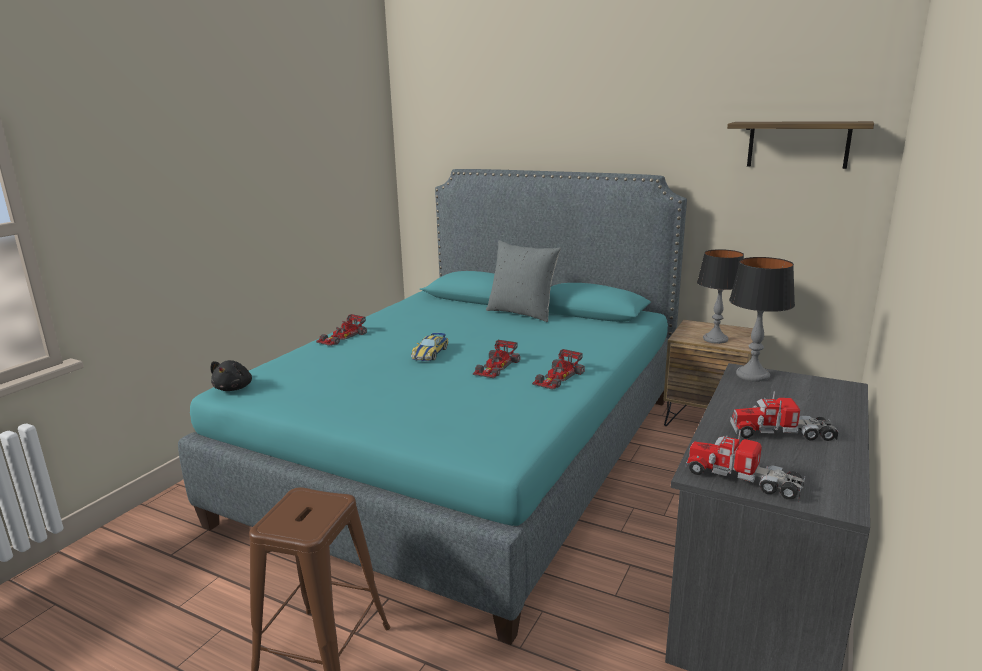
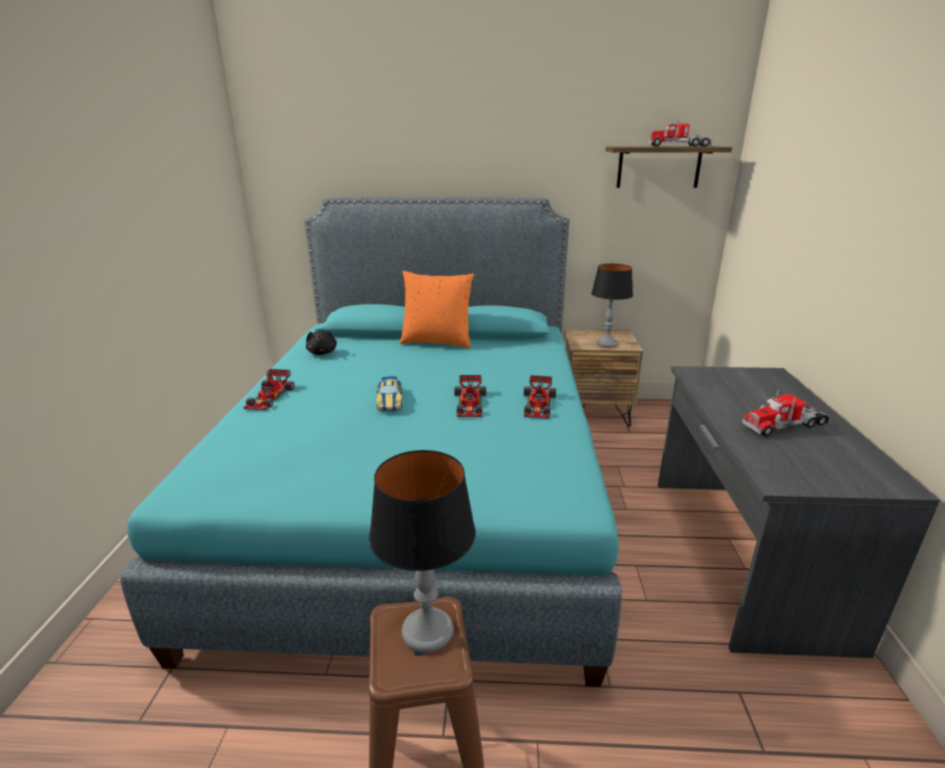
camera: 25 degrees left, 5 degrees up
(234, 388) = (186, 490): black plush toy -> black plush toy (322, 352)
(522, 313) = (437, 342): grey pillow -> orange pillow
(743, 479) = (812, 478): toy truck -> toy truck (679, 146)
(753, 375) = (702, 374): table lamp -> table lamp (428, 631)

